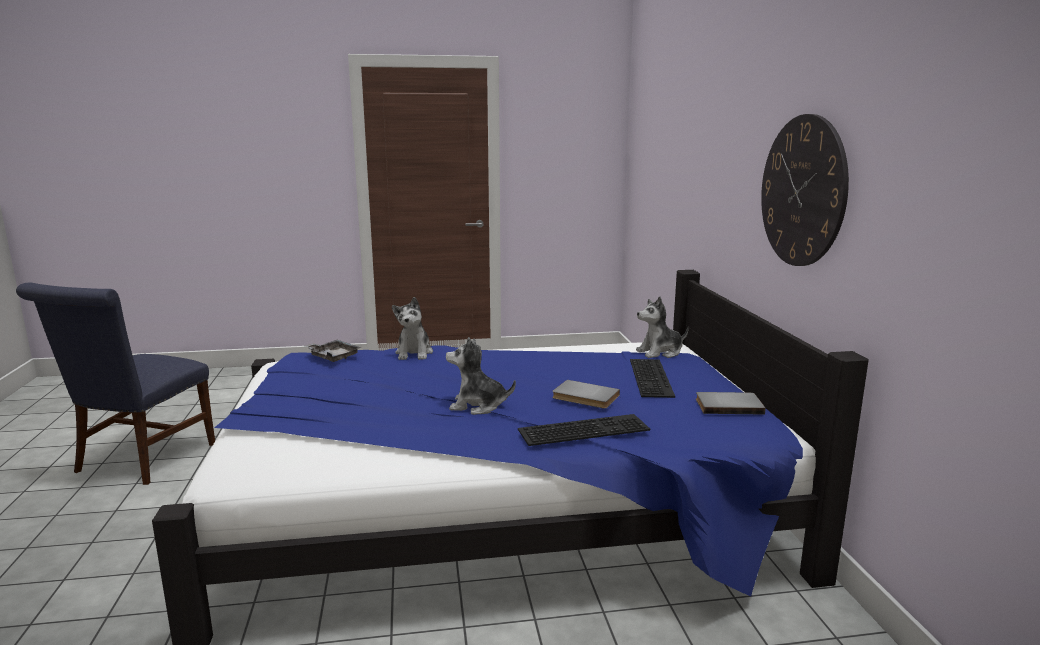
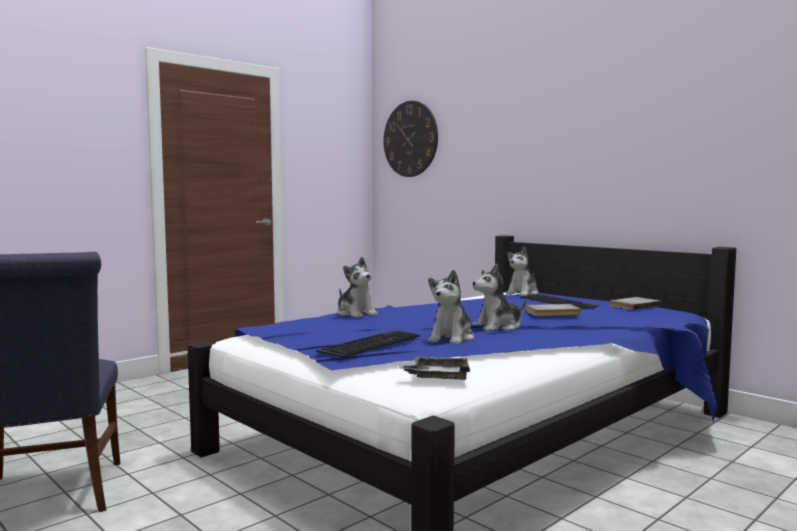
camera: 35 degrees left, 10 degrees down
(333, 356) = (295, 323): grey tray -> grey tray (437, 377)
(392, 412) = (452, 338): none -> plush toy
(584, 428) = (600, 322): keyboard -> keyboard (369, 343)
(802, 191) = (639, 155): wall clock -> wall clock (410, 139)

